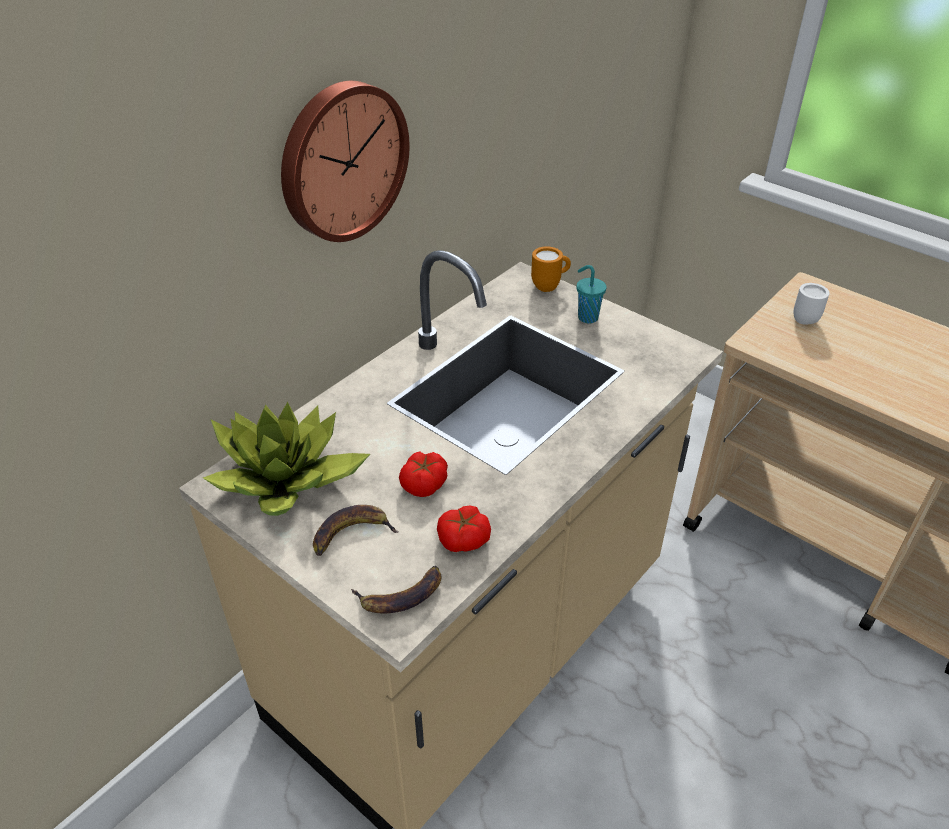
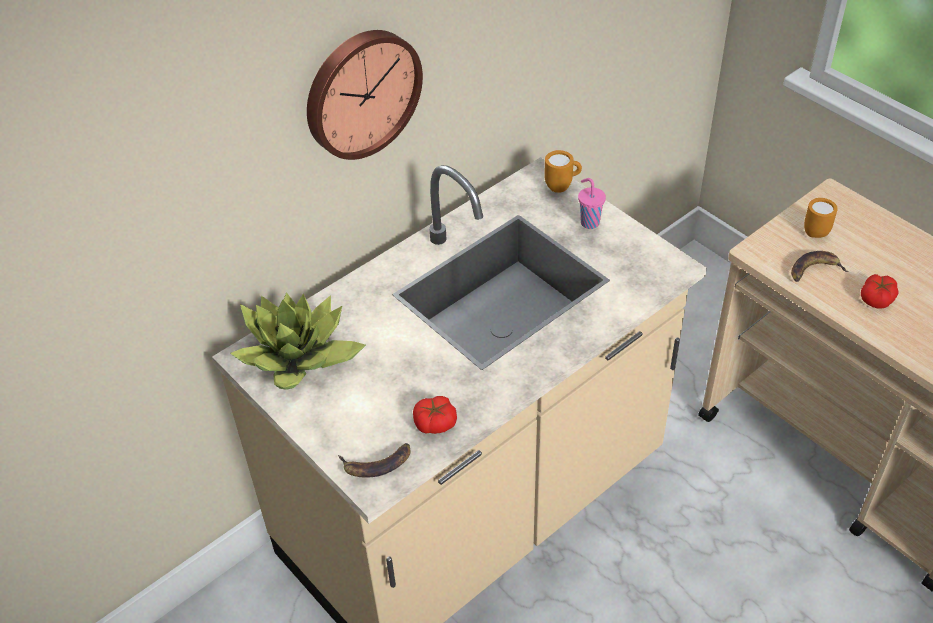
camera: 10 degrees right, 5 degrees up
(351, 534) = (345, 410): banana -> banana (814, 270)
(424, 483) = (412, 371): tomato -> tomato (877, 298)
(586, 317) = (589, 222): turquoise cup -> pink cup
(803, 318) = (814, 230): white mug -> orange mug

